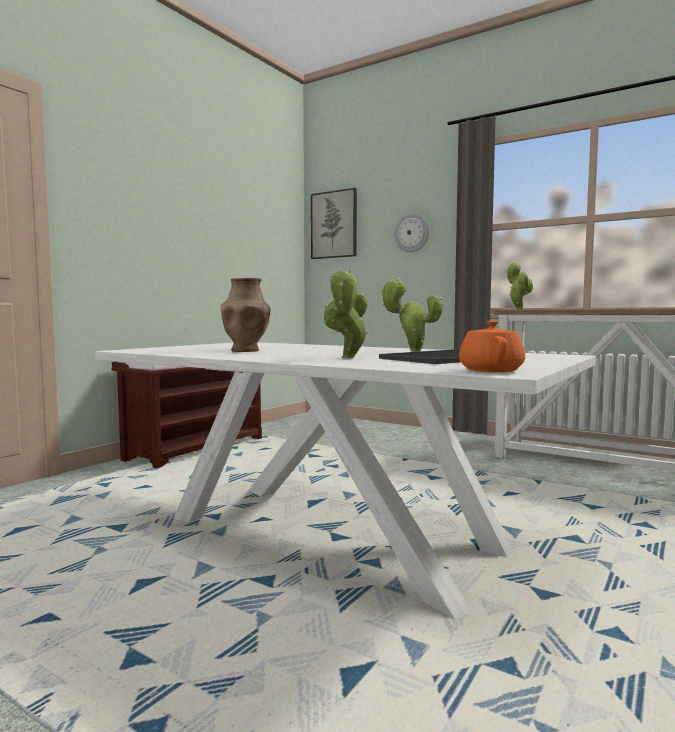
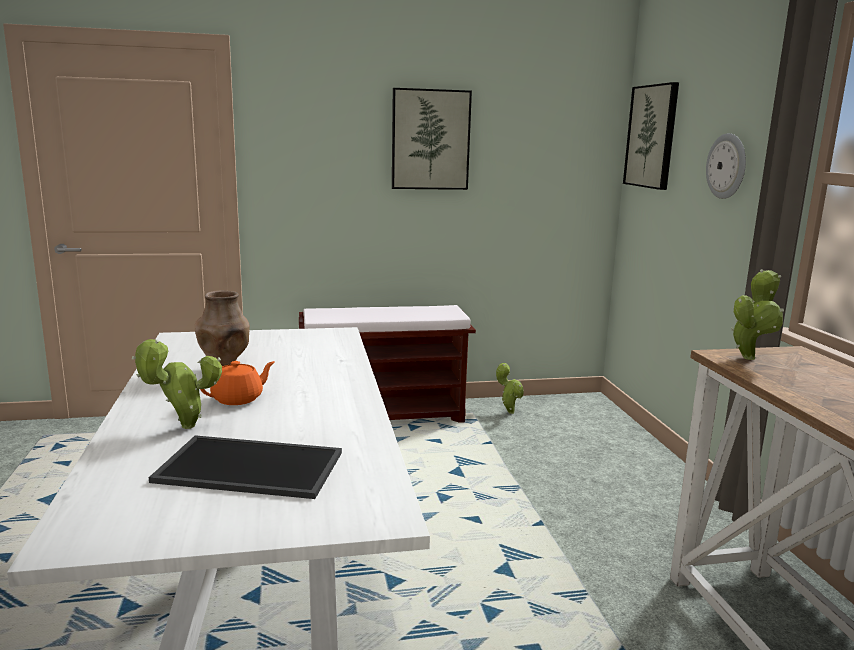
camera: 45 degrees right, 10 degrees up
(201, 213) = (430, 140): none -> picture
(411, 351) = (324, 425): potted plant -> potted plant (509, 411)
(491, 370) = (92, 527): orange teapot -> orange teapot (238, 399)

